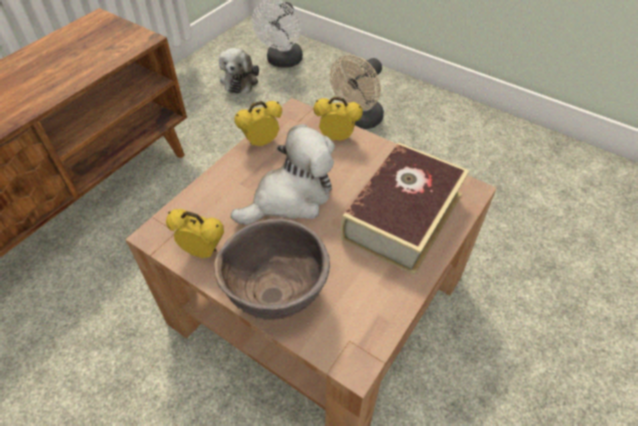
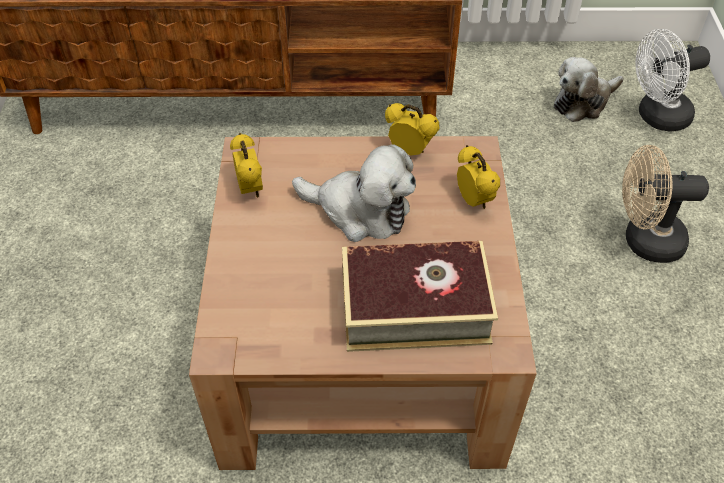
camera: 55 degrees right, 0 degrees up
(277, 294) = (245, 262): brown bowl -> none

